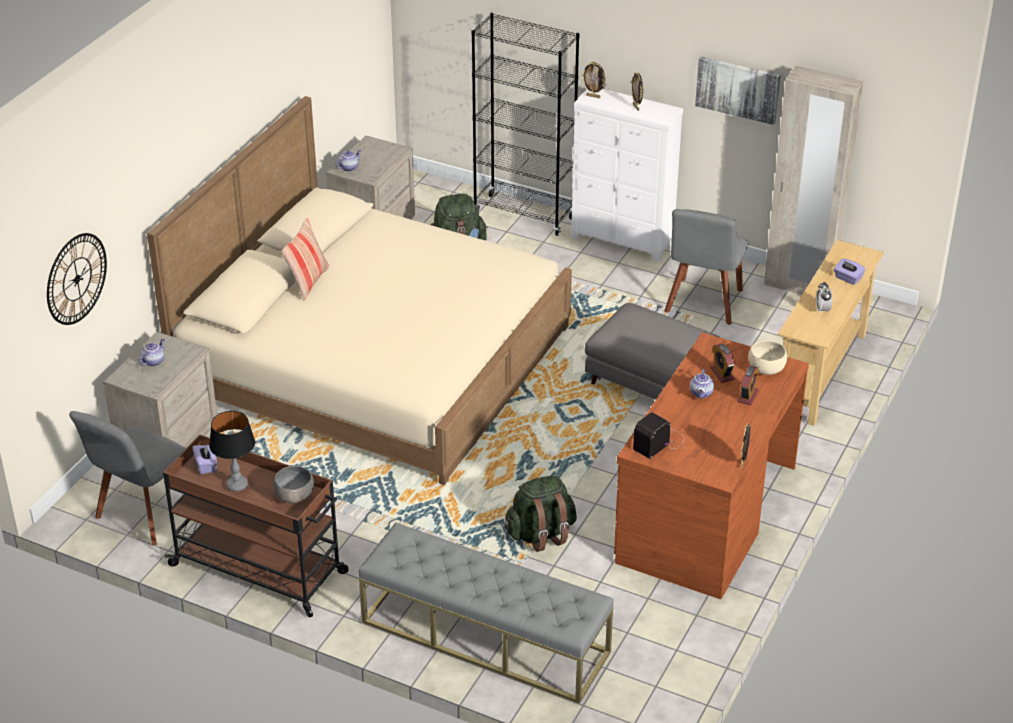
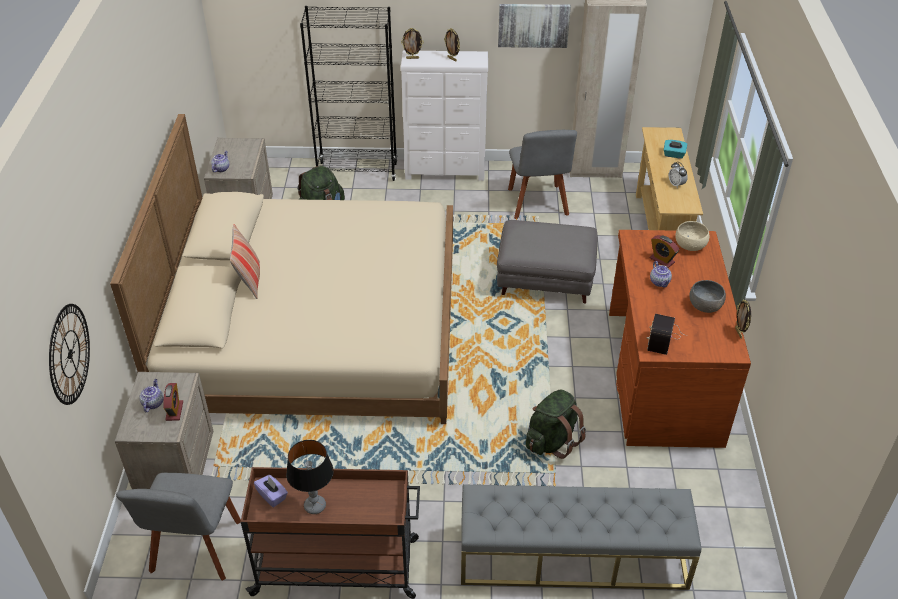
camera: 25 degrees left, 5 degrees up
(294, 496) = (376, 497): grey bowl -> grey bowl (705, 306)
(747, 396) = (695, 273): alarm clock -> alarm clock (174, 411)
(848, 278) = (673, 155): purple tissue box -> turquoise tissue box

